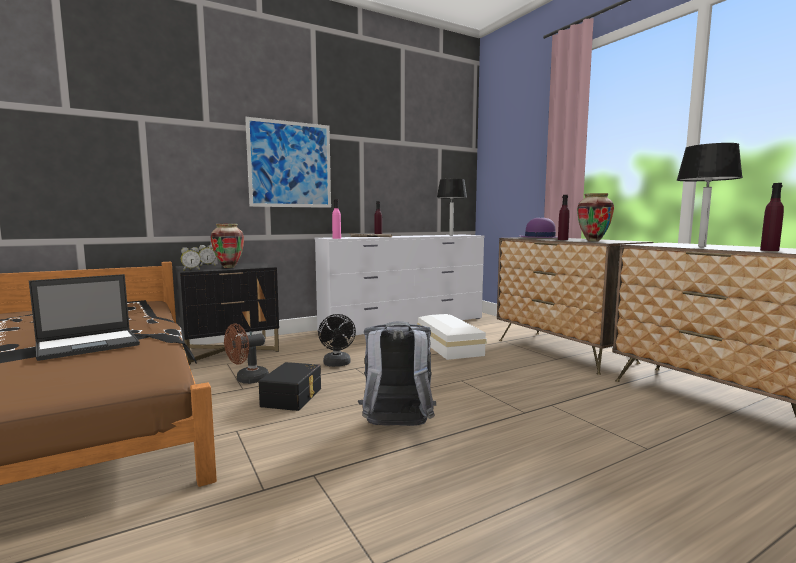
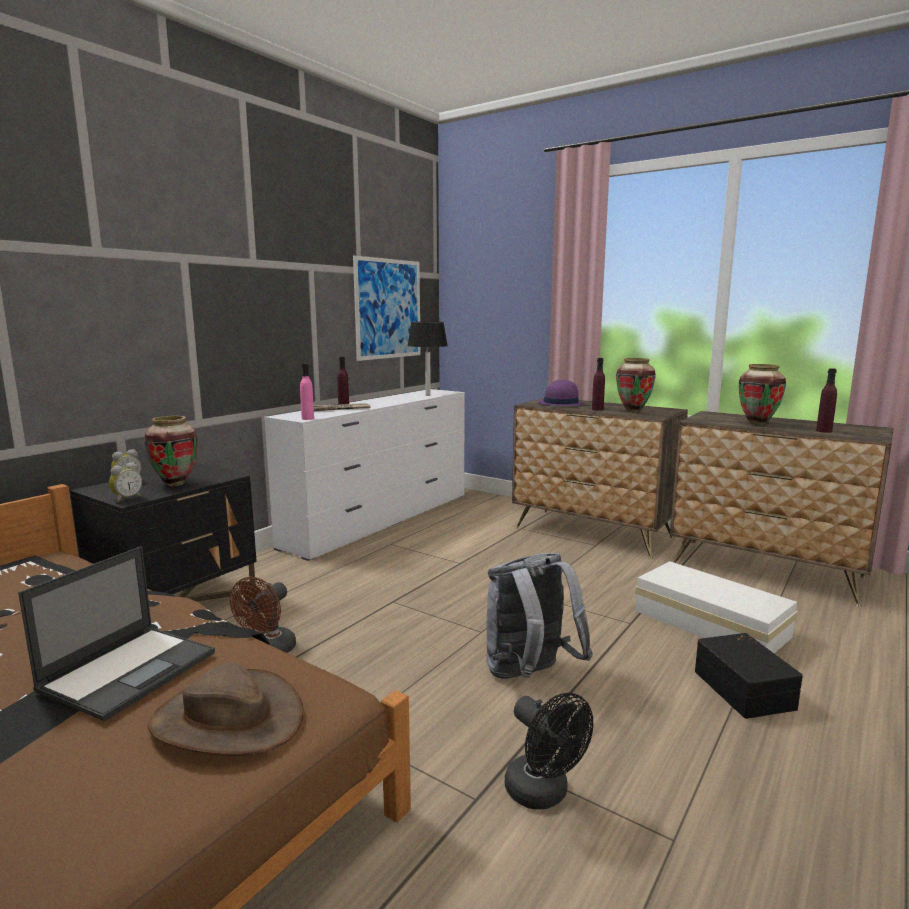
camera: 25 degrees left, 5 degrees up
(89, 372) = (227, 720): none -> brown hat
(290, 164) = (224, 310): picture -> picture (388, 309)
(293, 397) = (364, 664): black storage box -> black storage box (745, 689)
(337, 364) = (363, 600): black fan -> black fan (544, 794)
(449, 345) = (468, 545): white storage box -> white storage box (709, 622)
(702, 246) = (757, 424): black table lamp -> vase

